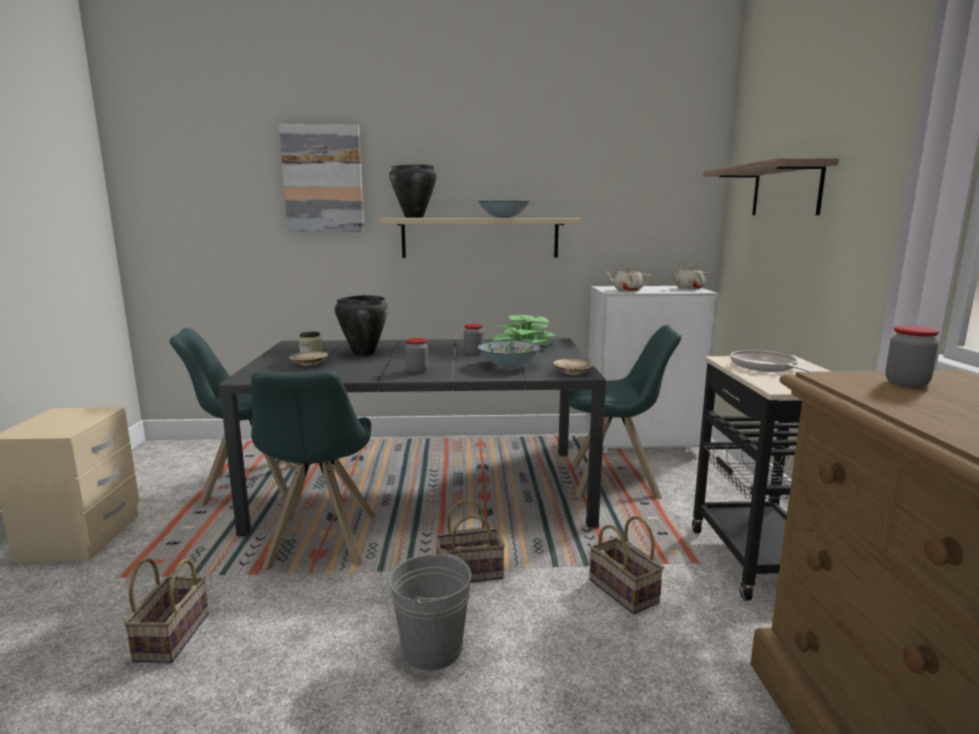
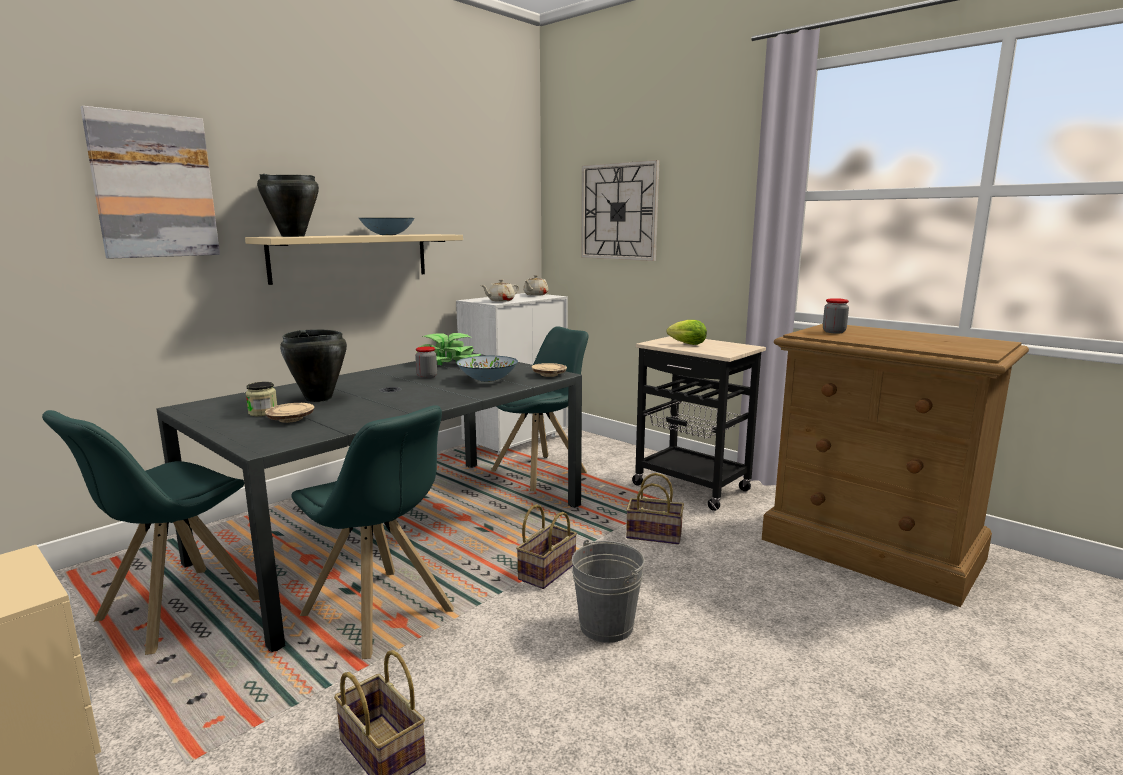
camera: 45 degrees left, 0 degrees up
(417, 371) = (426, 400): jar -> none
(765, 367) = (685, 344): frying pan -> lettuce
(786, 190) = (619, 212): shelf -> wall clock

